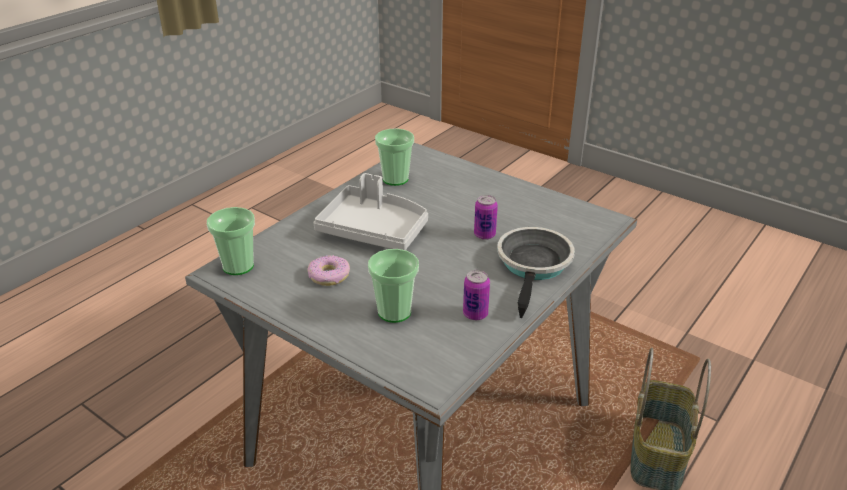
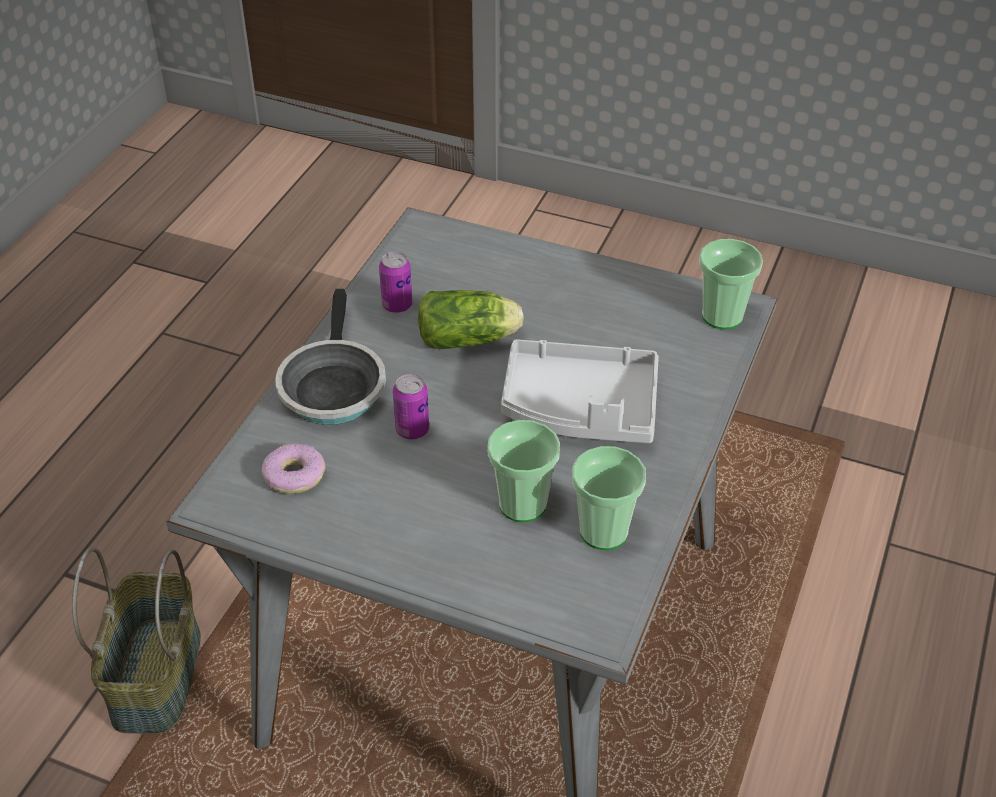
camera: 165 degrees right, 10 degrees up
(329, 276) = (597, 323): donut -> donut (294, 475)
(394, 312) = (493, 291): cup -> cup (522, 504)
(426, 280) = (471, 339): none -> lettuce

